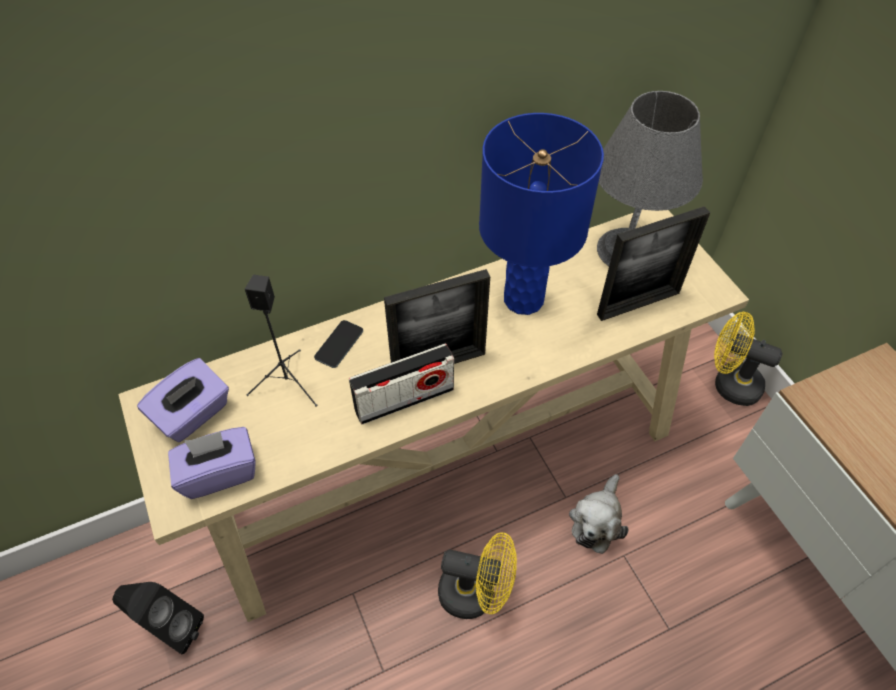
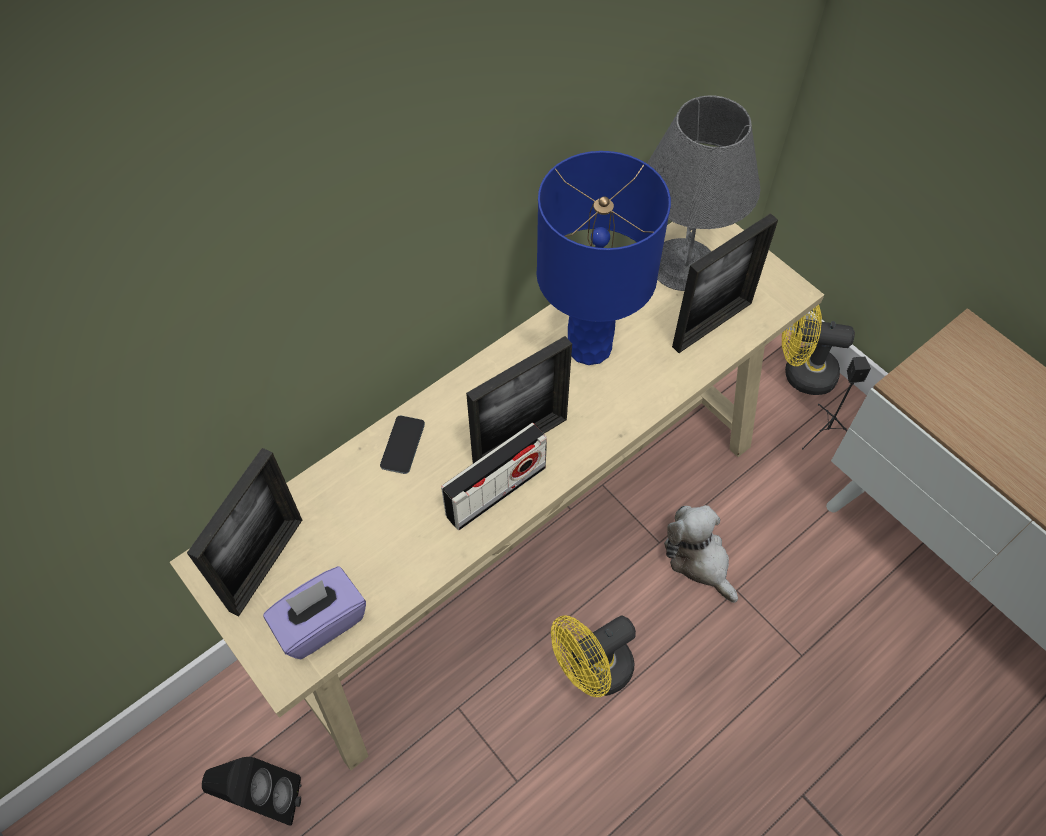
camera: 15 degrees left, 5 degrees up
(193, 414) = (266, 564): purple tissue box -> picture frame
(288, 383) = (362, 503): black speaker -> black speaker (827, 432)
(476, 593) = (592, 671): yellow fan -> yellow fan turned 150 degrees clockwise
(597, 520) = (699, 559): plush toy -> plush toy turned 135 degrees clockwise

